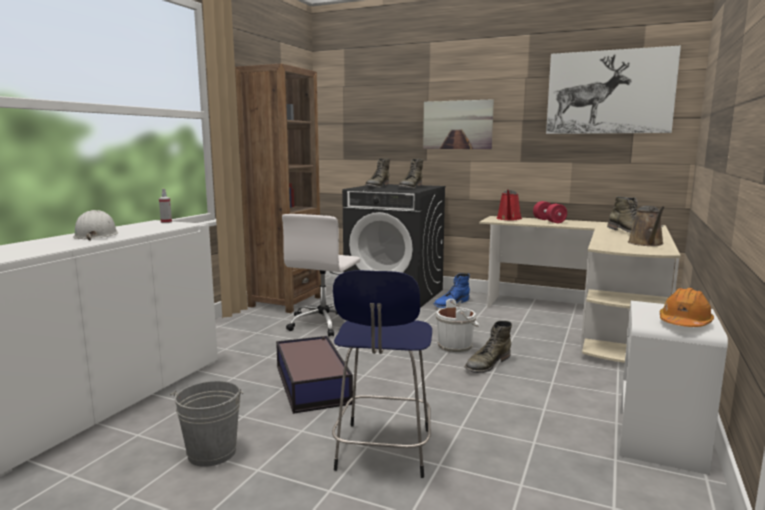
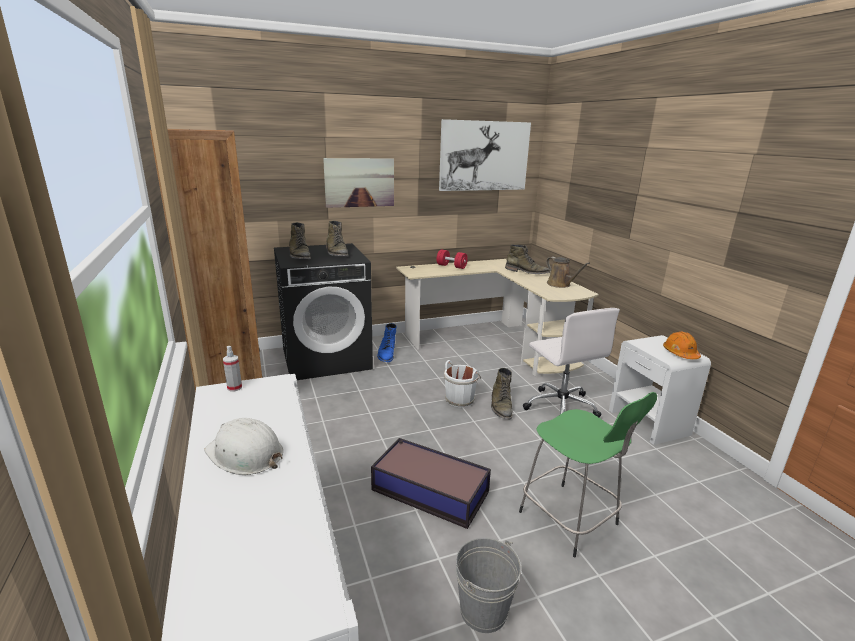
camera: 45 degrees left, 10 degrees up
(324, 324) = (324, 419): white office chair -> white office chair (560, 406)
(383, 451) = (570, 520): blue stool -> green stool
(509, 219) = (422, 269): red watering can -> none

